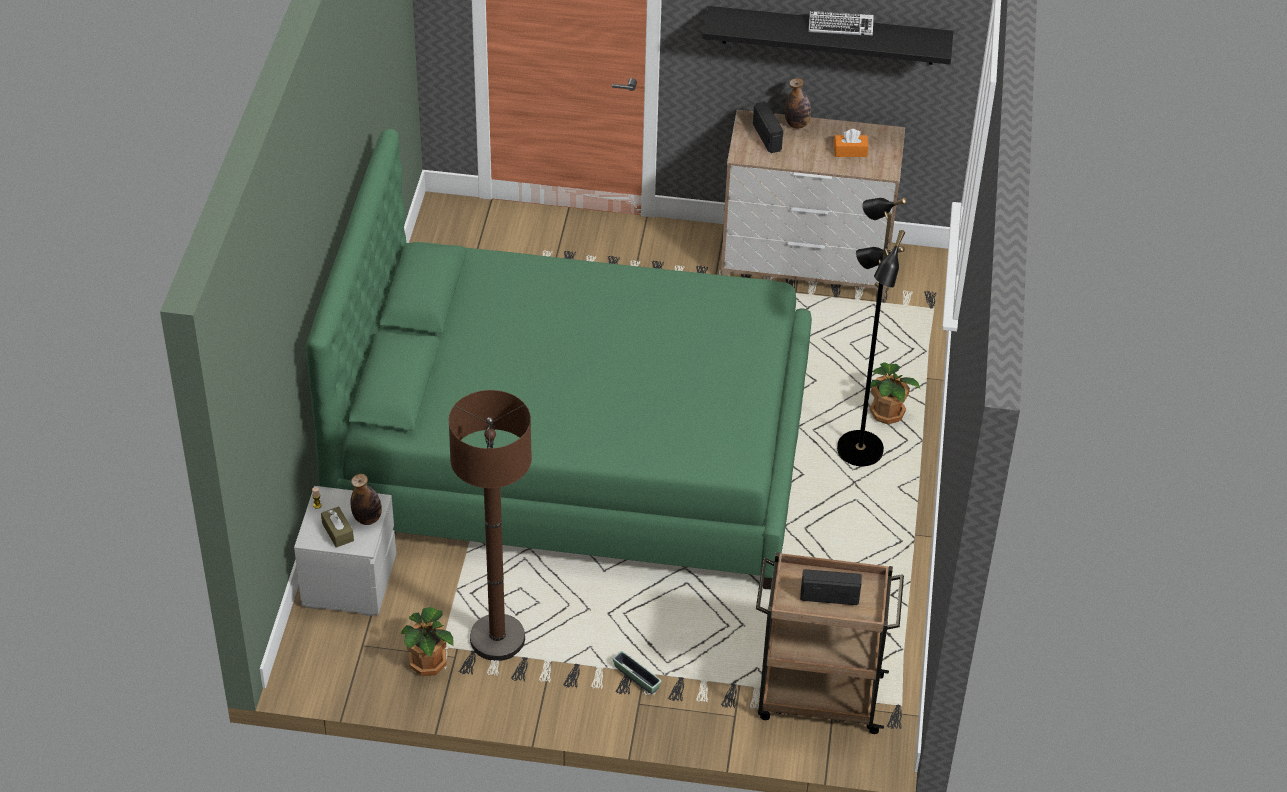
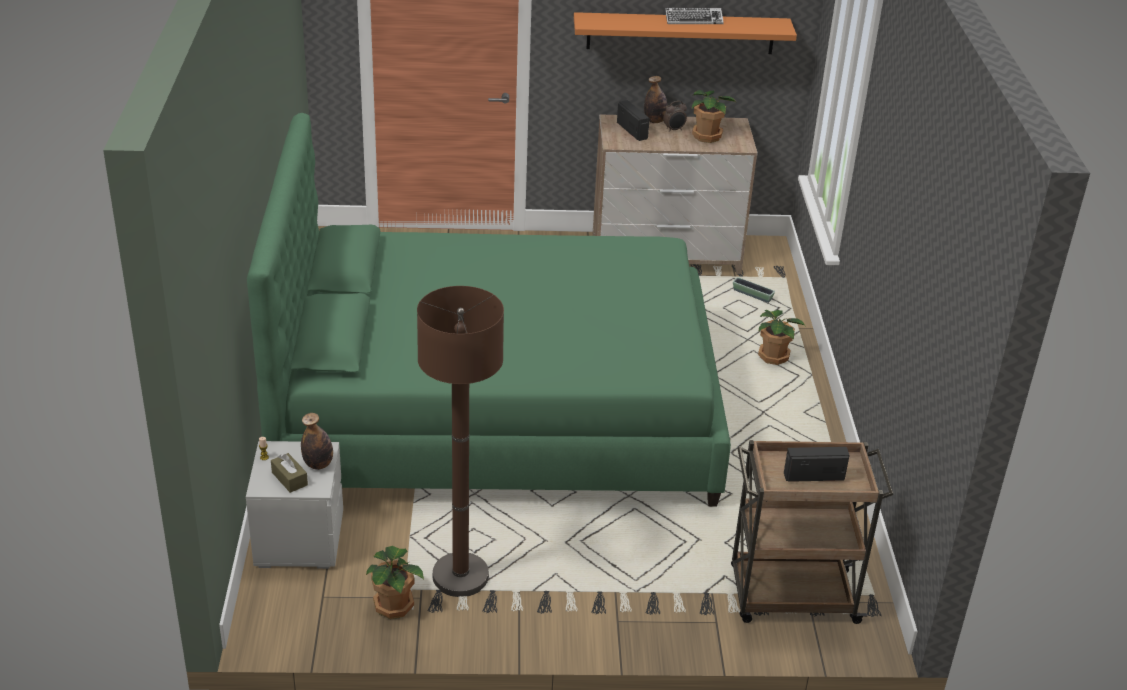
camera: 10 degrees left, 10 degrees down
(636, 678) = (609, 597): planter -> planter (752, 295)
(815, 139) = (674, 130): none -> alarm clock
(828, 35) = (680, 33): black shelf -> orange shelf
(850, 151) = (707, 136): orange tissue box -> potted plant
(858, 449) = (758, 386): black floor lamp -> none

